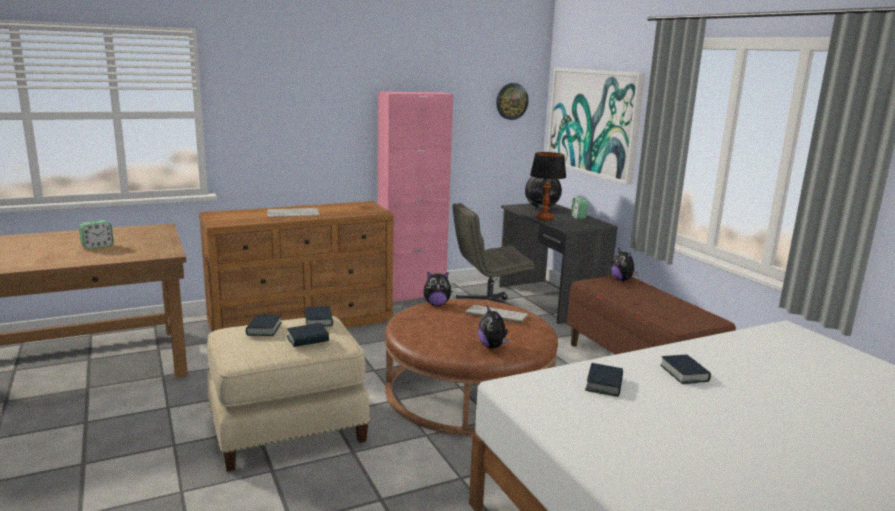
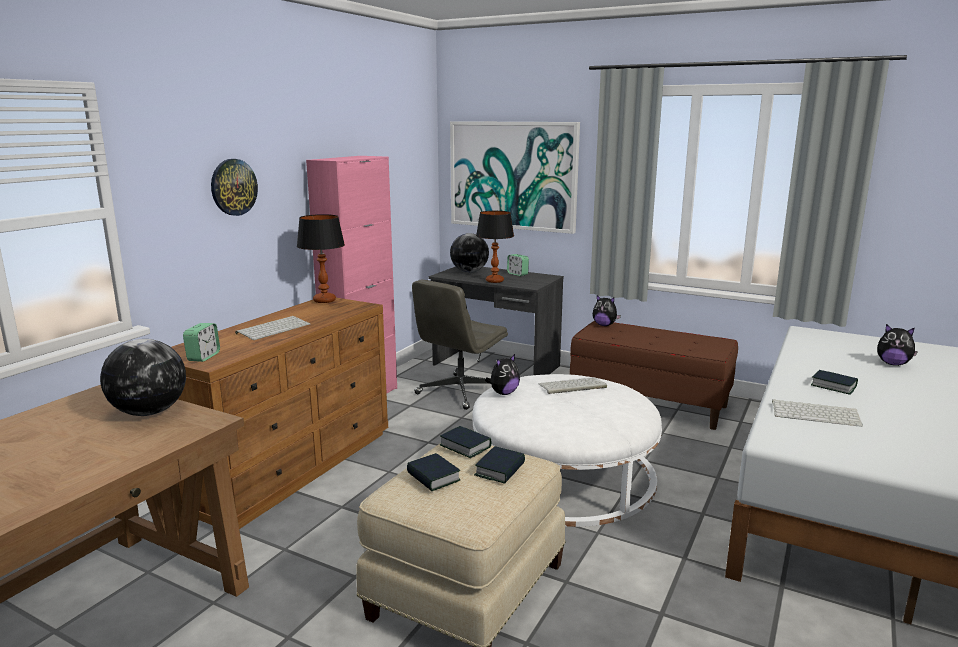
camera: 35 degrees left, 0 degrees up
(97, 246) = (72, 443): alarm clock -> alarm clock (203, 357)
(154, 242) = (149, 412): none -> globe
(364, 204) = (325, 300): none -> table lamp
(468, 390) = (563, 474): brown ottoman -> white ottoman
(492, 346) = (625, 417): plush toy -> plush toy (893, 364)
(511, 101) = (414, 161): wall clock -> wall clock (233, 187)
(604, 384) = (816, 414): book -> keyboard

